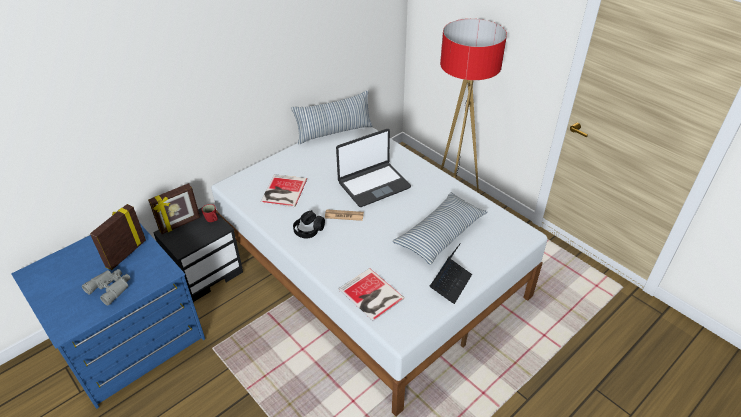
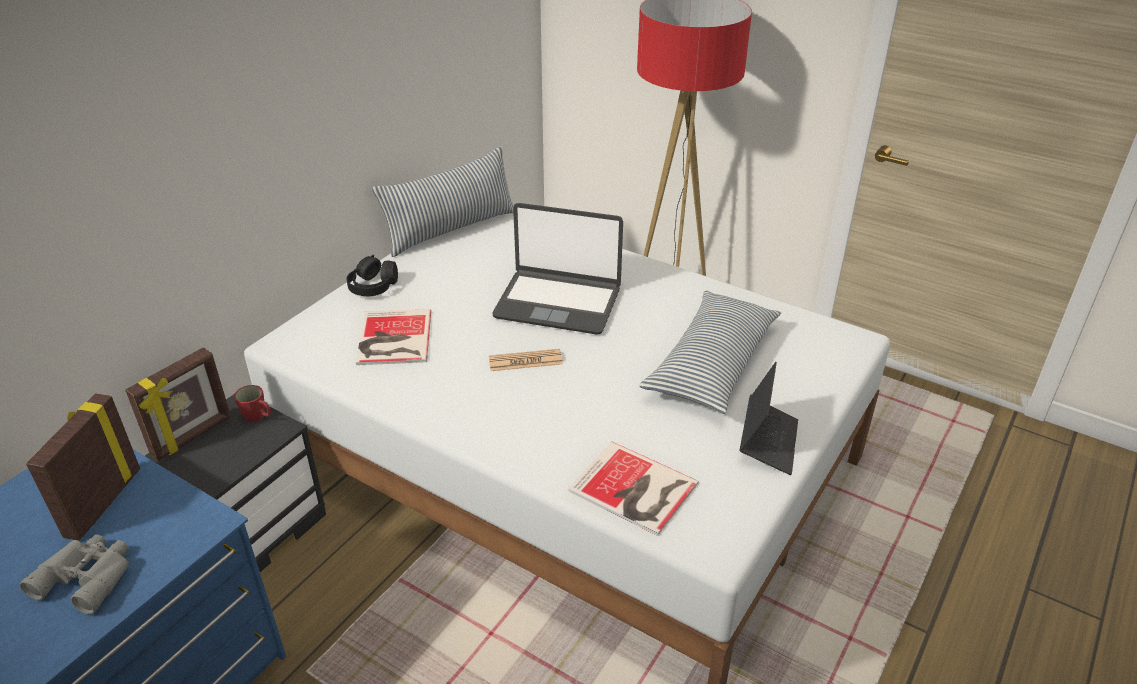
camera: 15 degrees left, 5 degrees down
(309, 230) = (468, 396): black headphones -> black headphones (373, 286)
(373, 185) = (558, 303): laptop -> laptop turned 60 degrees clockwise

